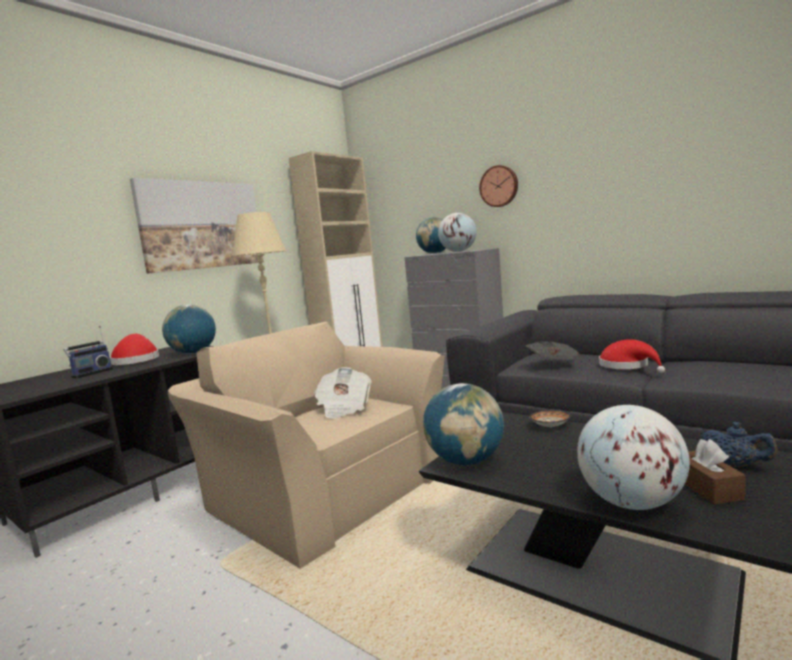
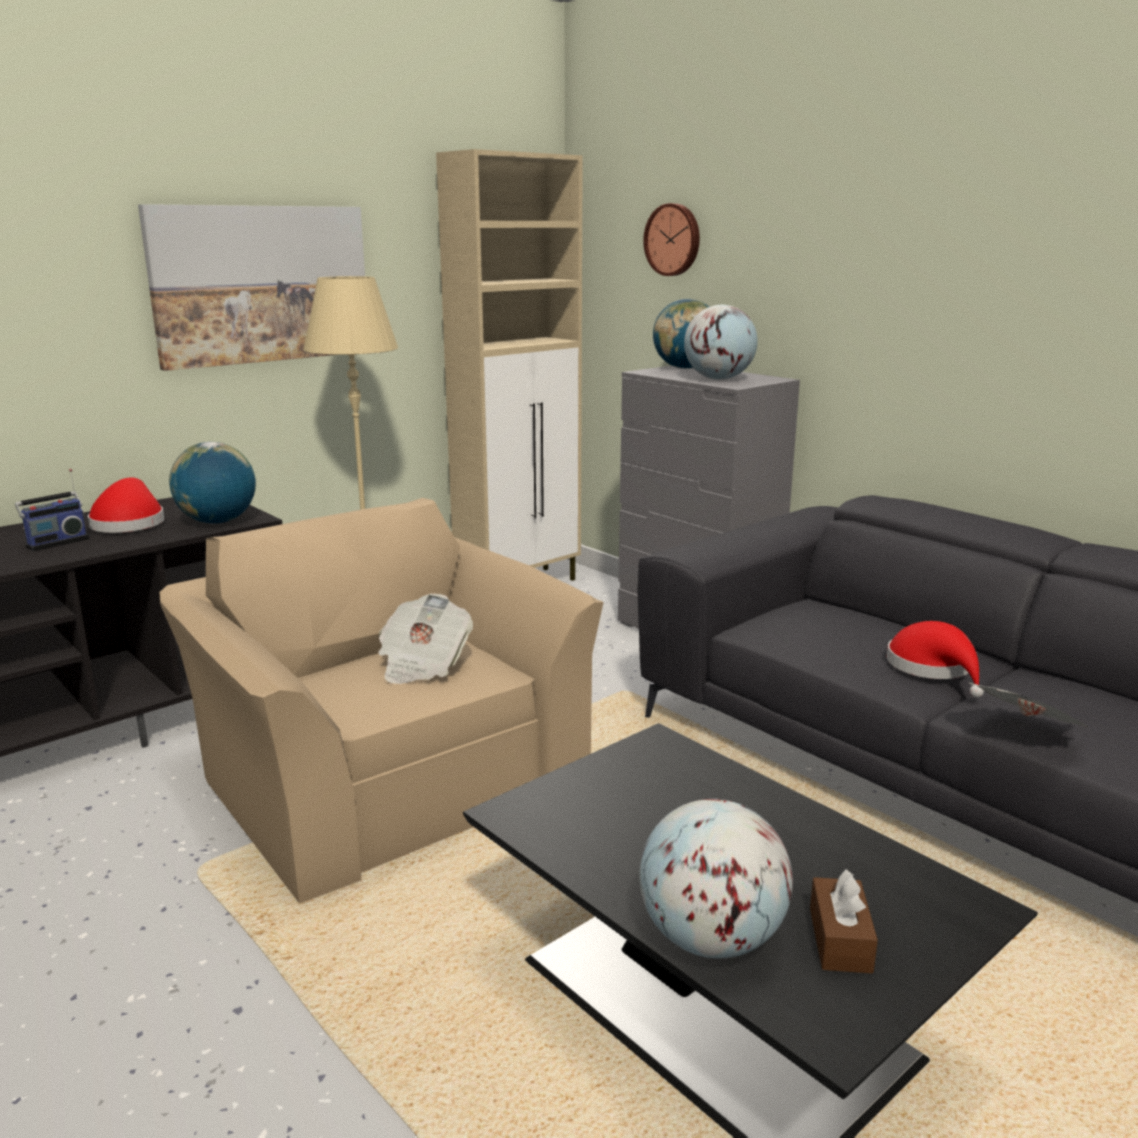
camera: 10 degrees right, 10 degrees up
(466, 461) = (538, 810): globe -> none
(499, 186) = (818, 259): wall clock -> wall clock (673, 240)
(549, 426) = (708, 771): bowl -> none
(554, 365) = (813, 638): newspaper -> newspaper (1027, 734)
(737, 465) = (923, 911): blue teapot -> none

